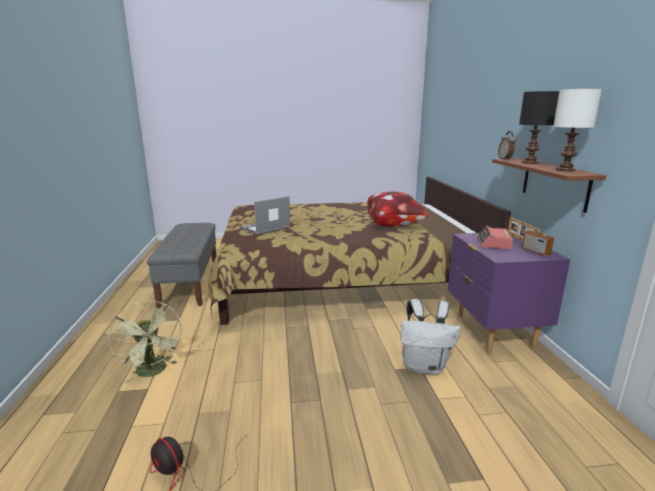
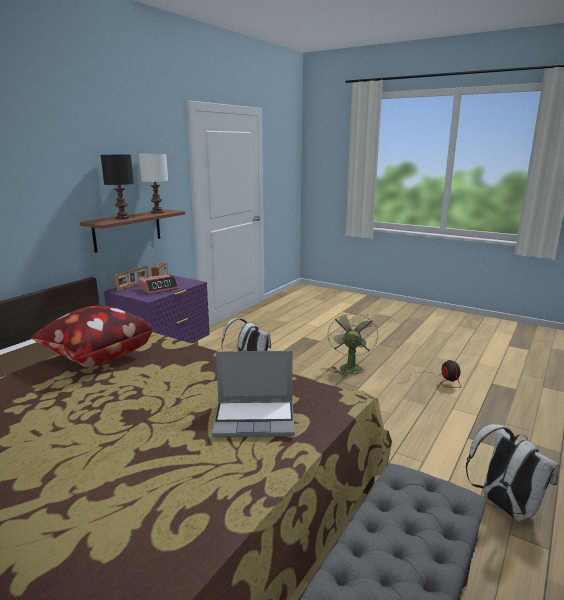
camera: 140 degrees left, 0 degrees up
(126, 345) = (504, 506): none -> white backpack
(154, 372) = (463, 452): green fan -> green fan (349, 367)
(505, 159) = (104, 222): alarm clock -> none

